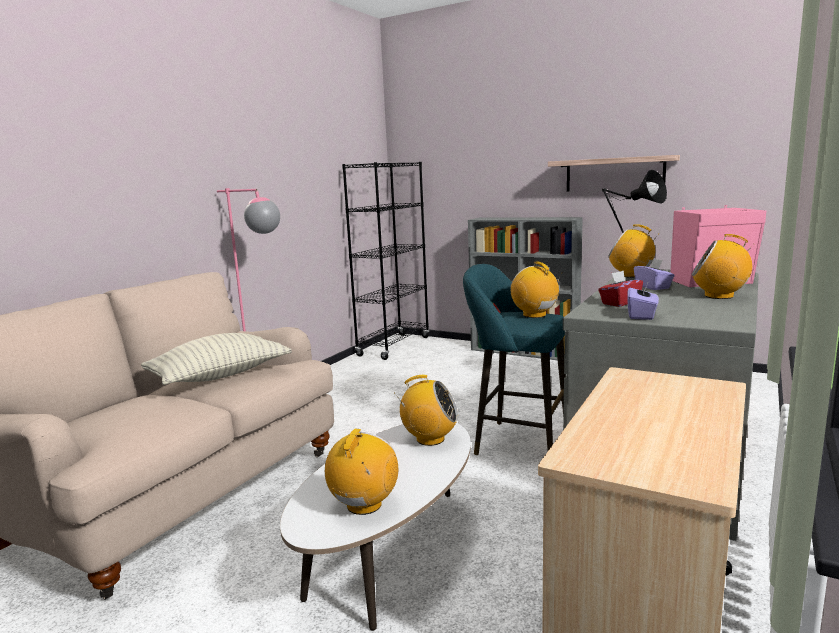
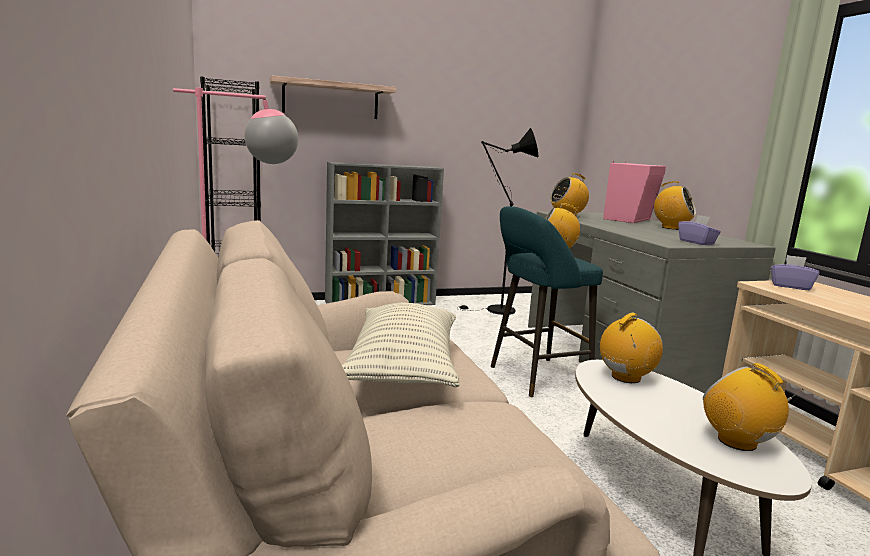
camera: 50 degrees left, 0 degrees up
(614, 174) = (461, 128): shelf -> shelf (331, 99)
(619, 303) = (650, 235): red tissue box -> none
(653, 287) = (616, 224): purple tissue box -> purple tissue box (790, 286)
(719, 296) = (671, 228): radio -> radio turned 120 degrees counterclockwise

